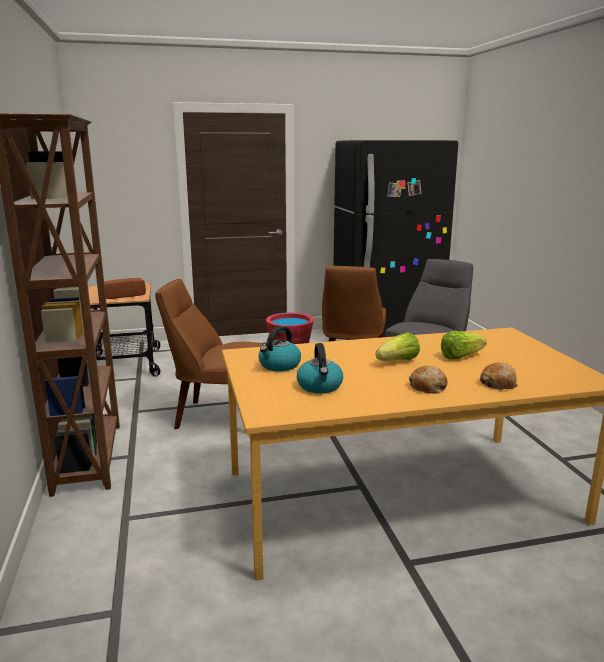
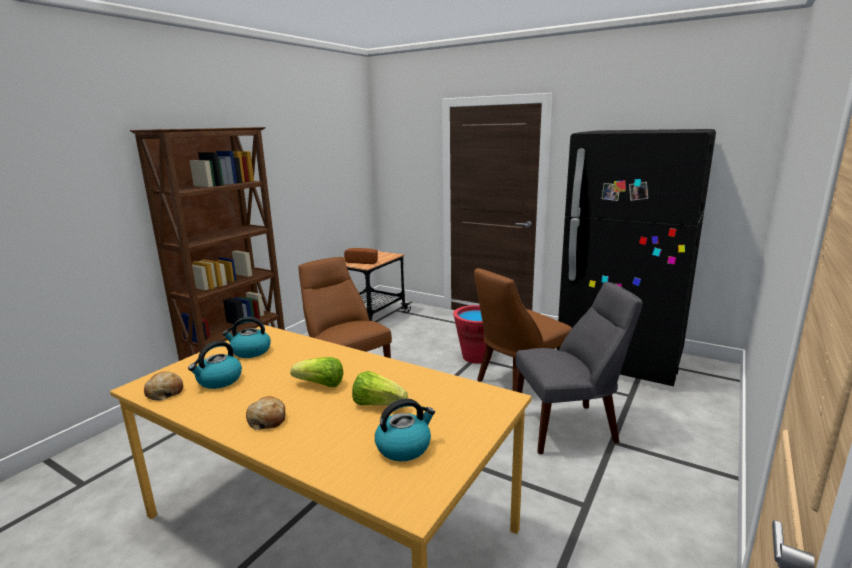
camera: 45 degrees right, 0 degrees up
(498, 383) = (320, 449): bread -> bread (165, 392)
(528, 366) = (404, 447): none -> kettle

